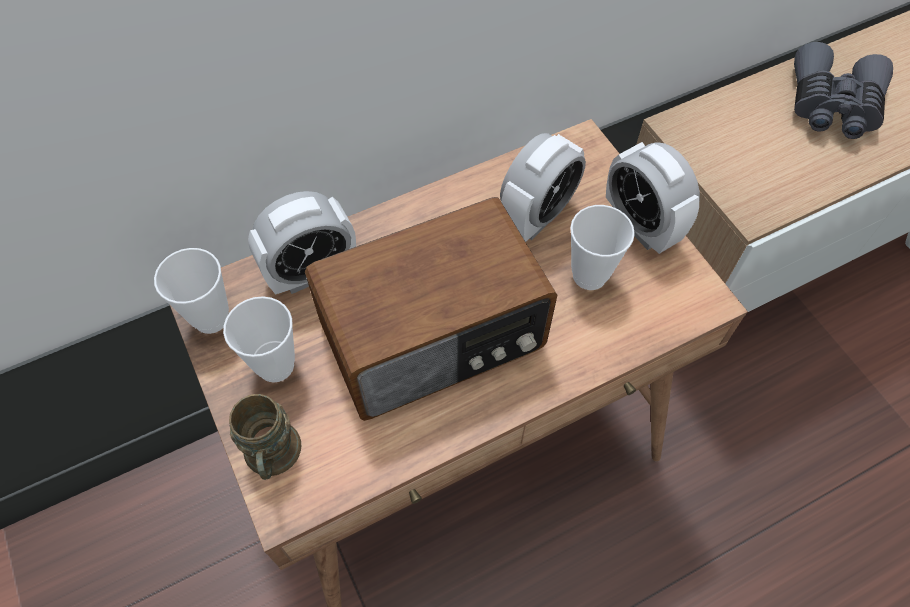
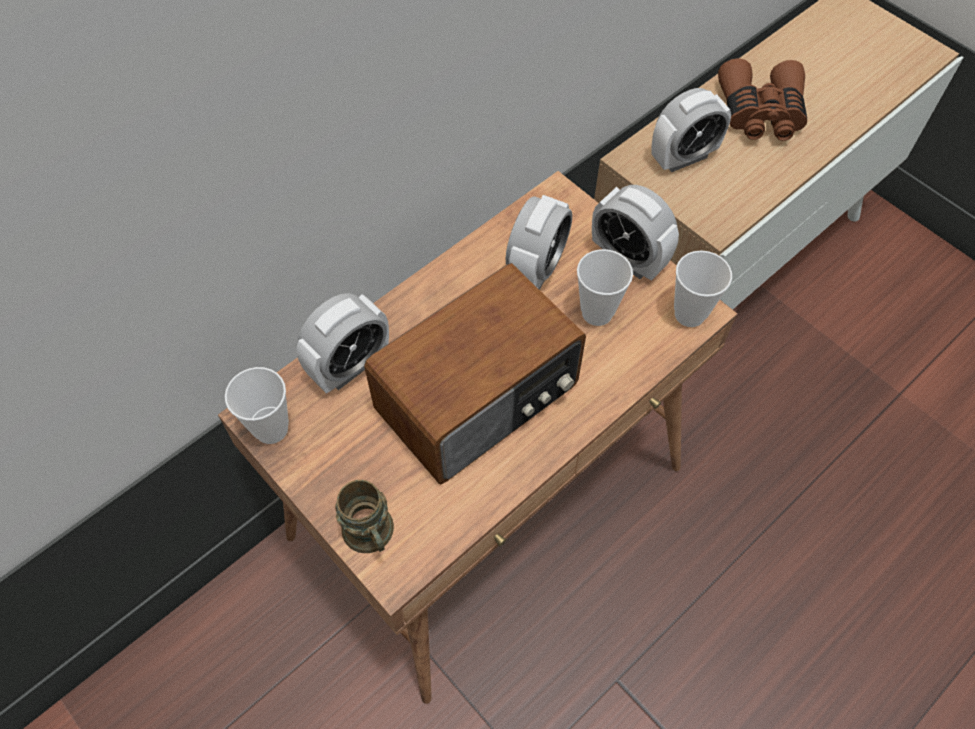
camera: 15 degrees left, 0 degrees up
(276, 365) = (346, 456): cup -> cup (689, 314)
(734, 135) = (683, 158): none -> alarm clock
(832, 106) = (760, 113): grey binoculars -> brown binoculars

